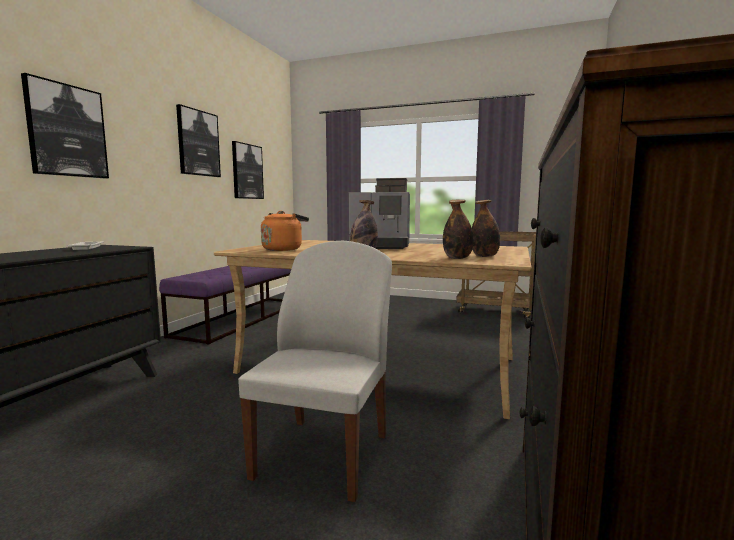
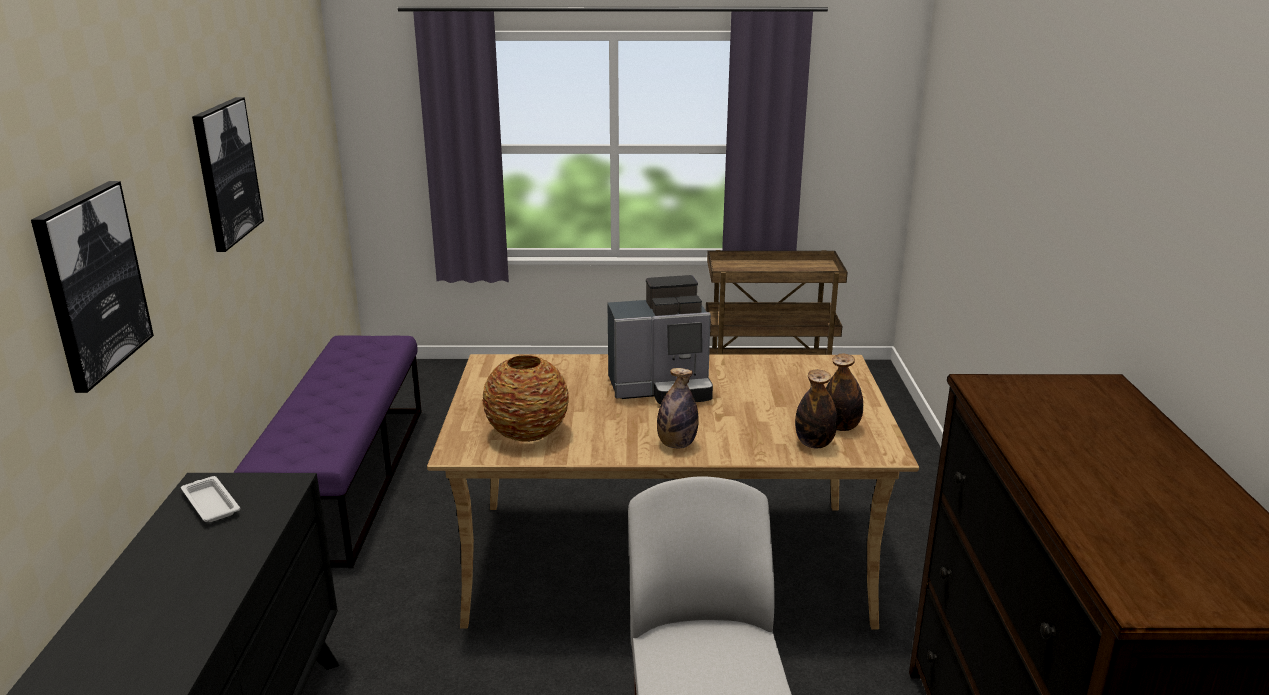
camera: 20 degrees left, 15 degrees up
(247, 171) = (286, 177): picture -> none
(283, 249) = (528, 433): orange kettle -> vase

